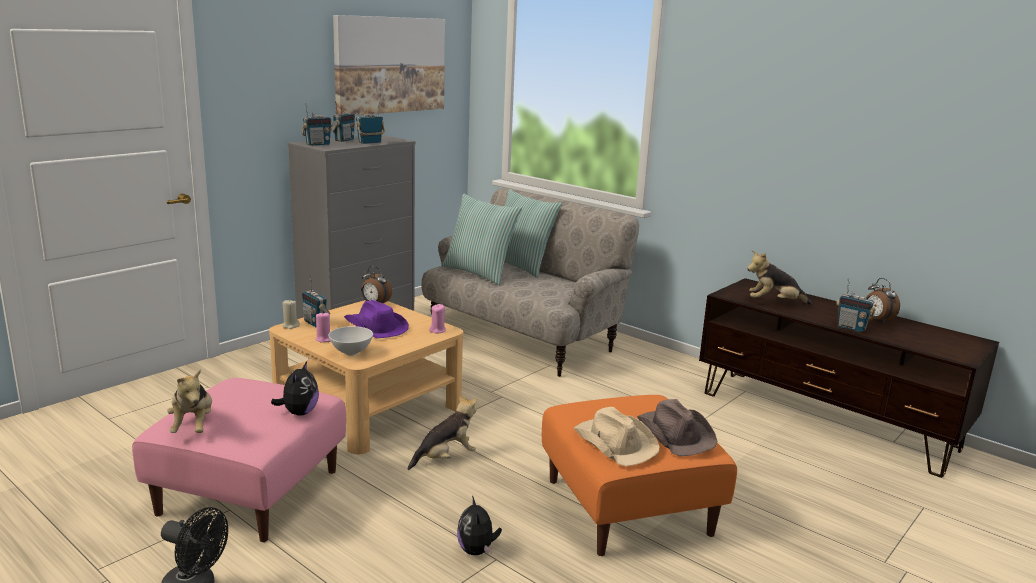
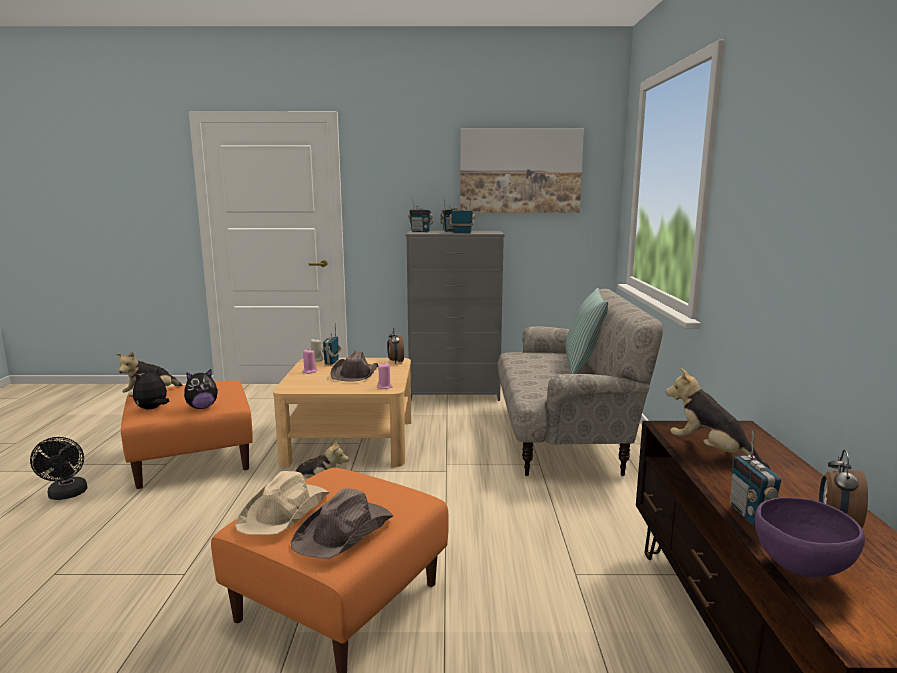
camera: 50 degrees right, 5 degrees down
(249, 491) = (193, 459): pink ottoman -> orange ottoman
(351, 353) = (299, 383): white bowl -> none
(375, 327) = (355, 374): purple hat -> brown hat
(477, 550) = (190, 561): plush toy -> plush toy (152, 409)
(479, 273) = (532, 361): pillow -> none
(907, 343) = (800, 569): none -> purple bowl

